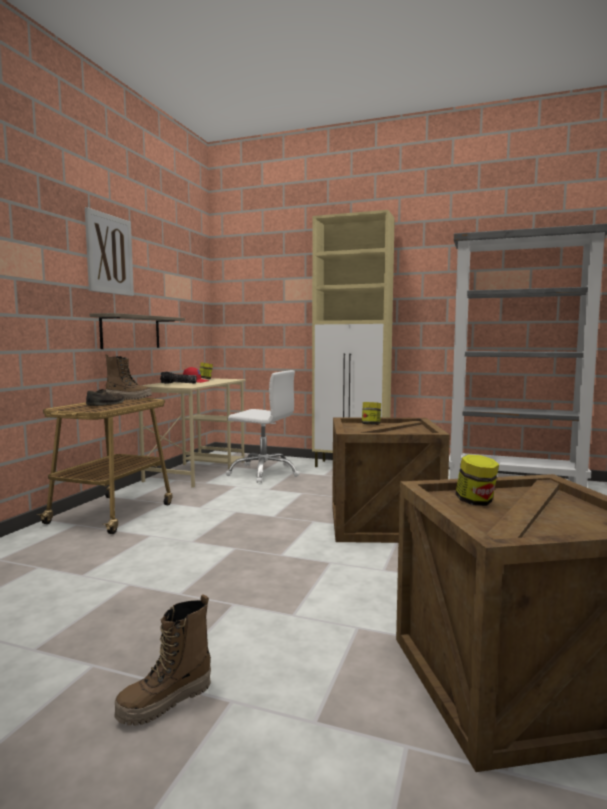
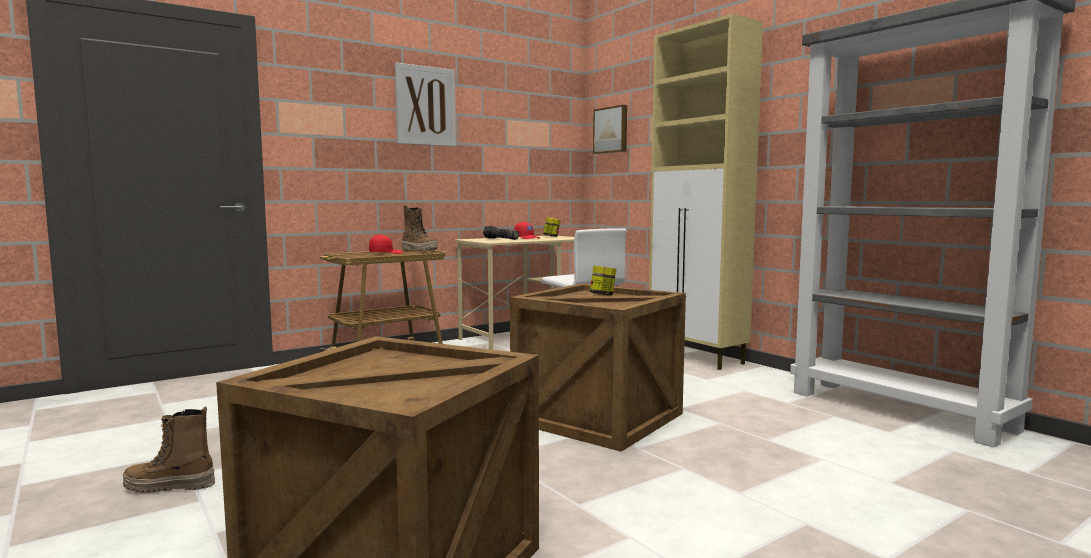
camera: 35 degrees right, 0 degrees up
(106, 404) = (386, 253): brown shoe -> red cap
(131, 332) = (452, 183): shelf -> none
(243, 288) = (611, 130): none -> picture
(475, 502) = (383, 363): jar -> none

